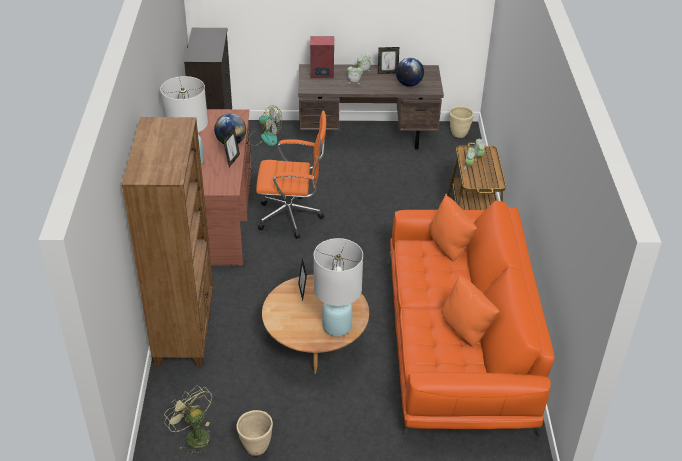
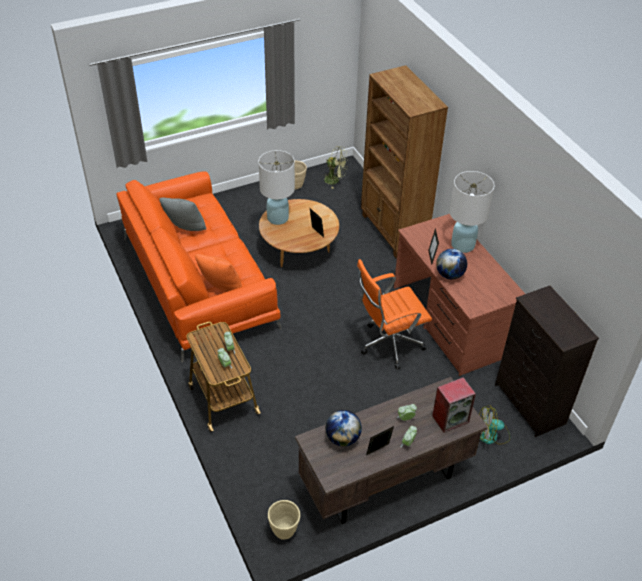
camera: 155 degrees right, 5 degrees up
(466, 331) = (185, 230): orange pillow -> grey pillow

